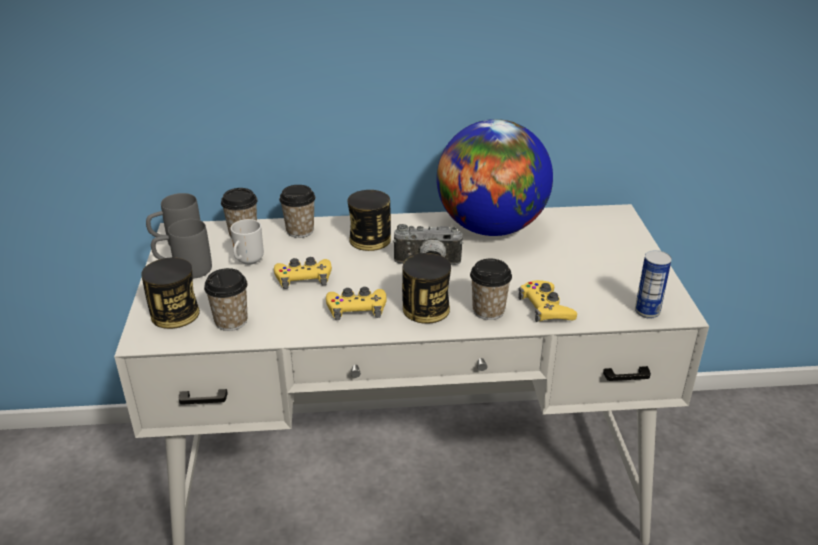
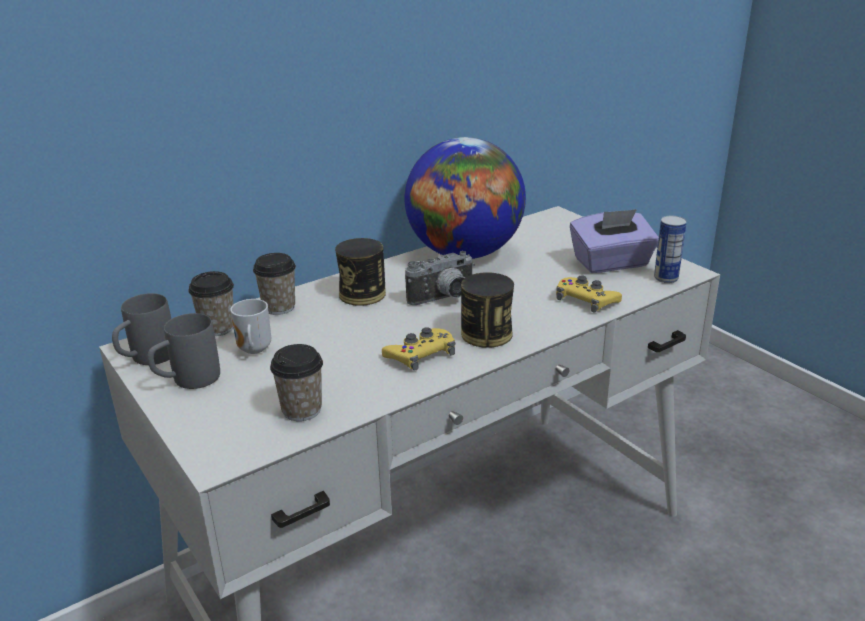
camera: 30 degrees left, 5 degrees down
(175, 314) = (226, 425): can -> none
(303, 278) = (334, 346): yellow game controller -> none
(488, 311) = (542, 317): cup -> none
(612, 279) = (611, 263): none -> purple tissue box

